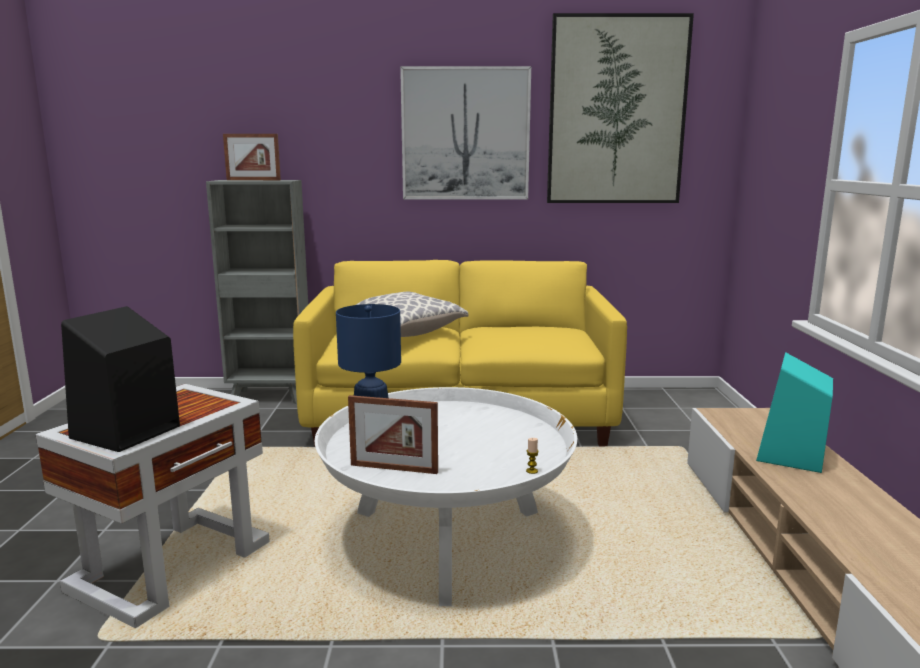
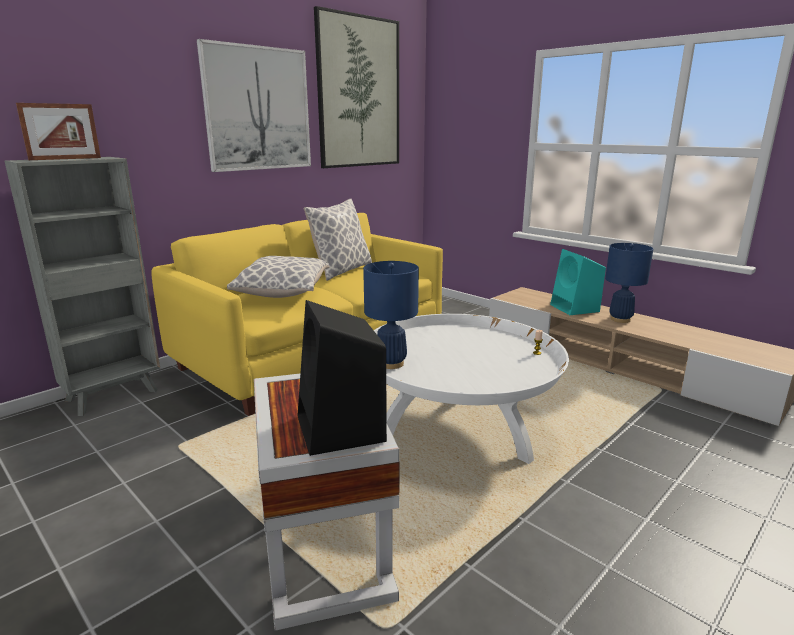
camera: 45 degrees left, 5 degrees up
(394, 468) = (475, 382): picture frame -> none
(513, 327) = (341, 271): none -> pillow
(830, 493) = (620, 319): none -> blue table lamp

